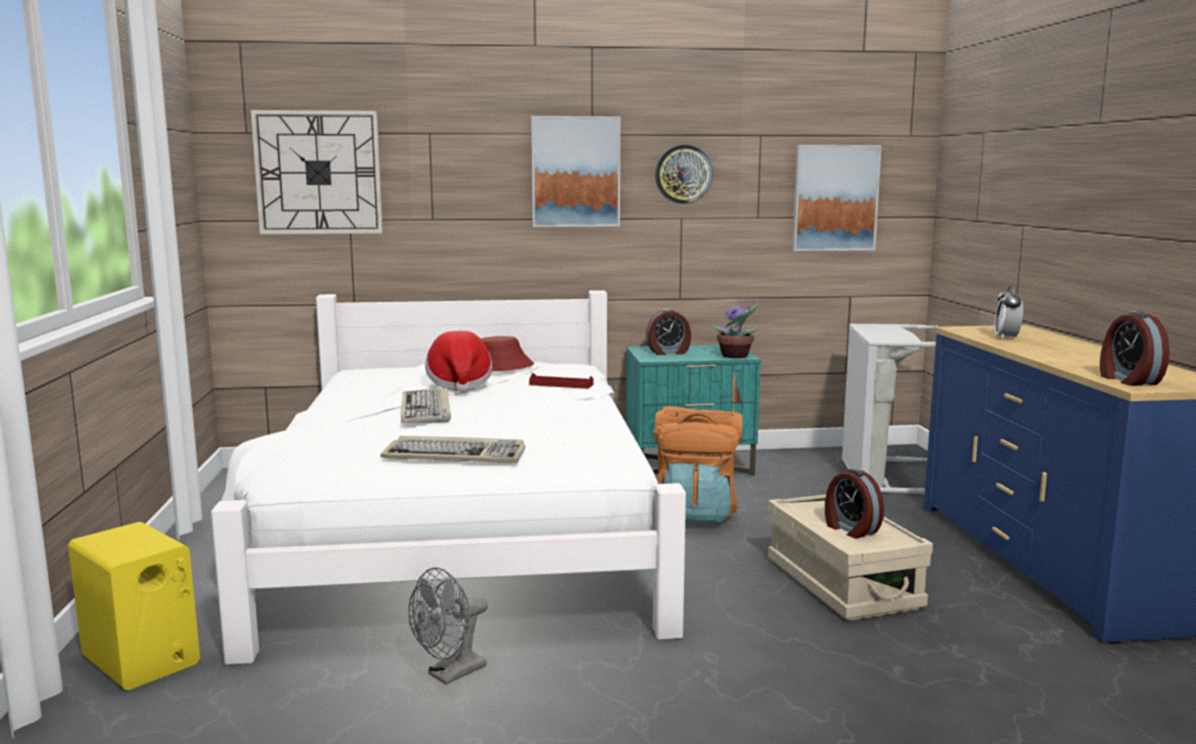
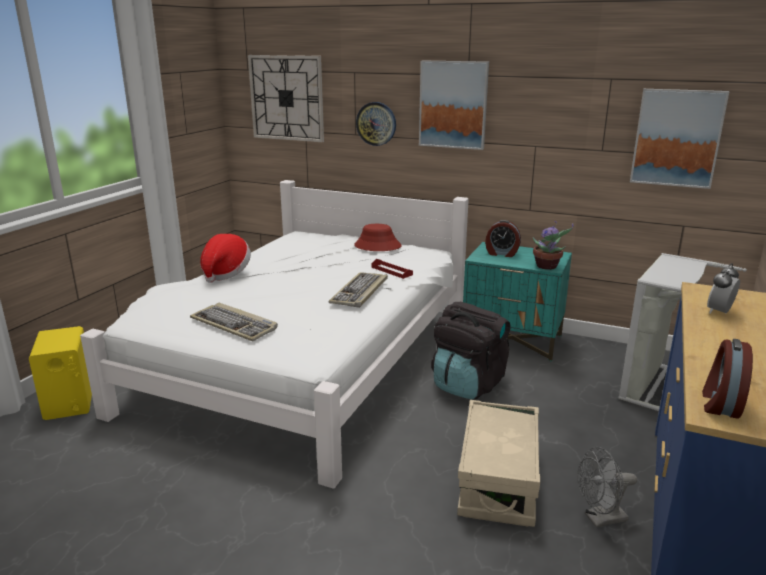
camera: 30 degrees right, 10 degrees up
(426, 410) = (276, 279): keyboard -> keyboard (360, 292)
(450, 674) = (183, 466): grey fan -> grey fan (600, 519)
(459, 384) = (329, 259): hat -> hat (225, 273)
(683, 174) = (538, 110): wall clock -> wall clock (376, 123)
(696, 513) = (468, 384): orange backpack -> black backpack
(850, 529) = (496, 446): alarm clock -> none

